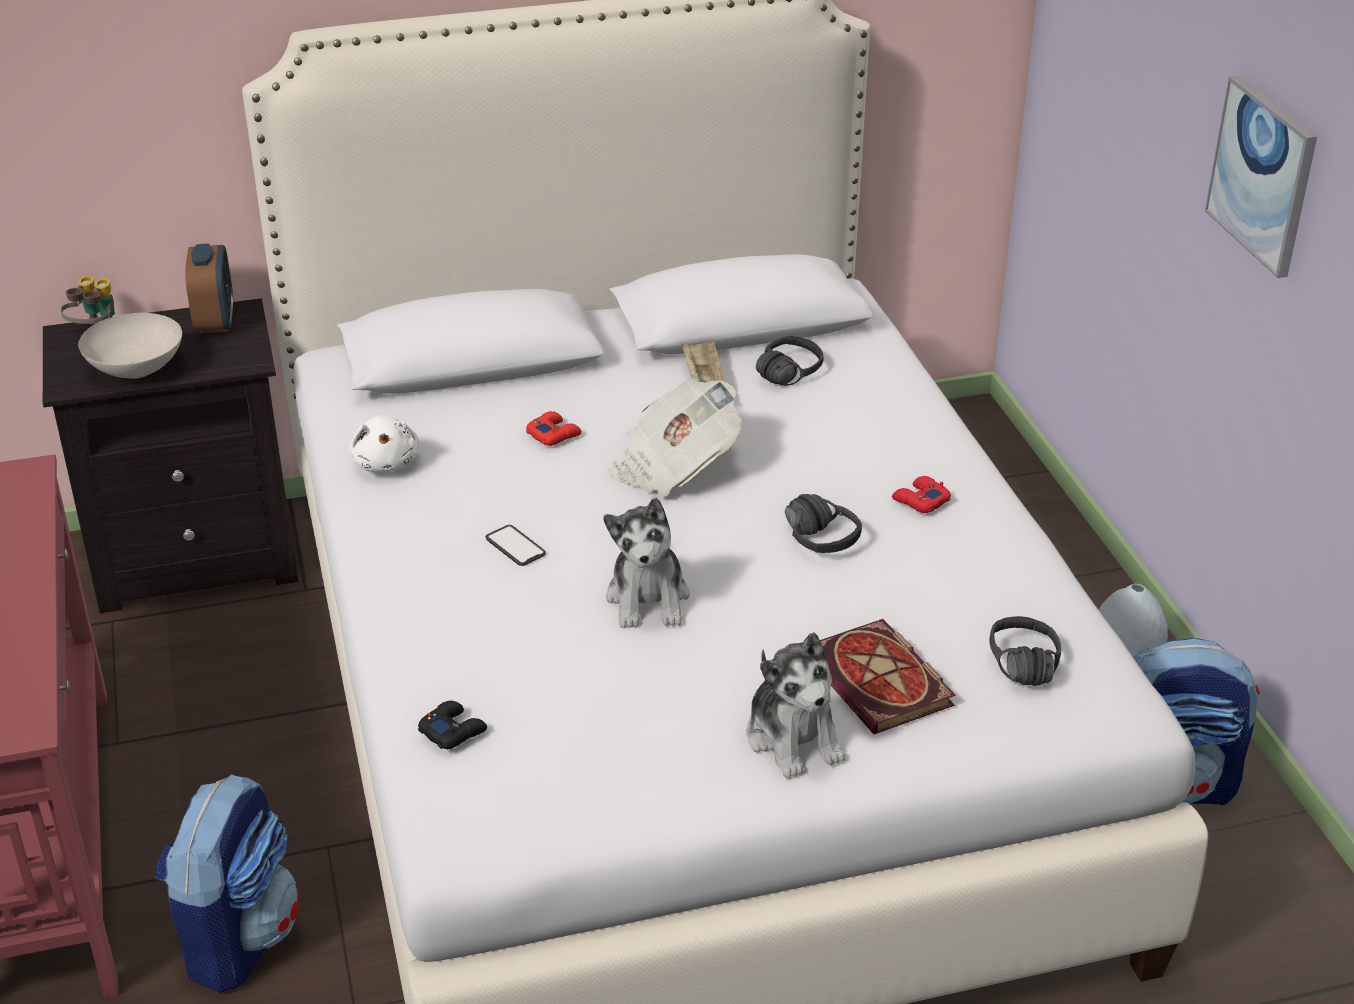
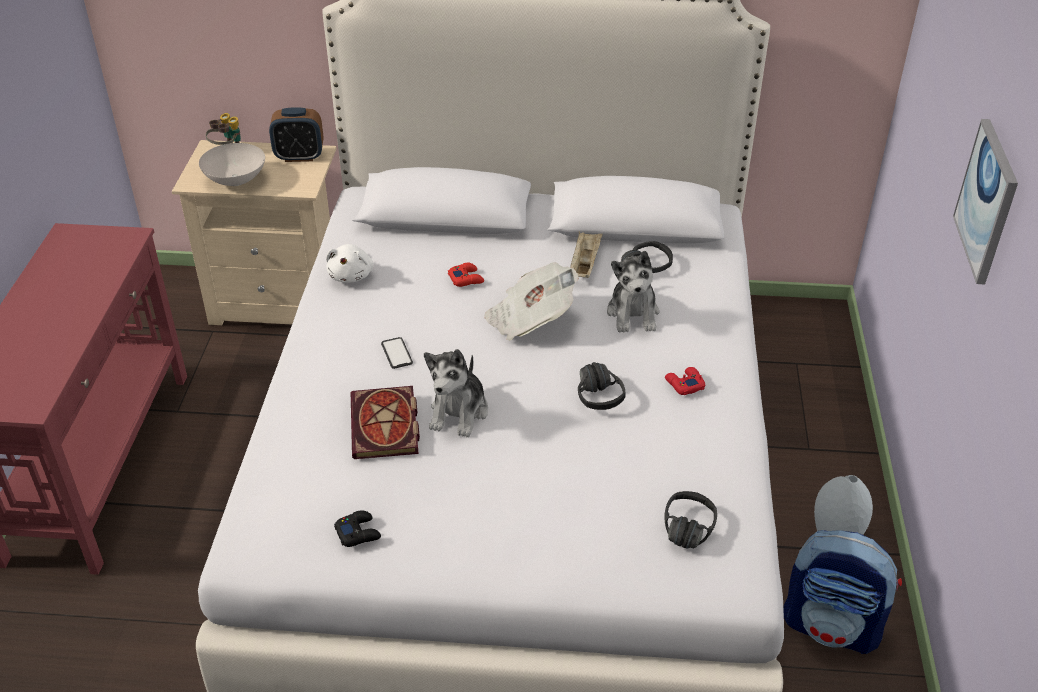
camera: 20 degrees right, 5 degrees up
(197, 558) = (280, 301): black nightstand -> beige nightstand
(215, 322) = (299, 156): alarm clock -> alarm clock turned 75 degrees clockwise
(238, 937) = (181, 558): backpack -> none
(452, 731) = (284, 474): black game controller -> black game controller (358, 532)
(793, 738) = (497, 540): plush toy -> plush toy (633, 313)
(882, 683) = (579, 515): book -> book (386, 427)

